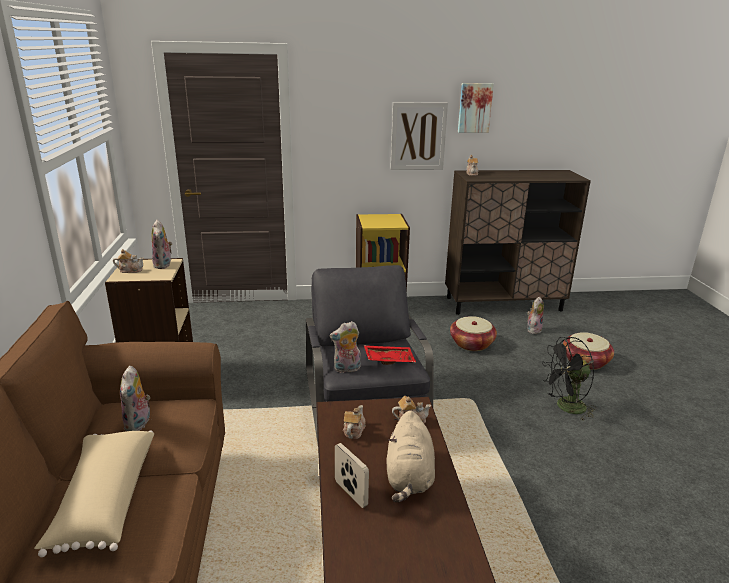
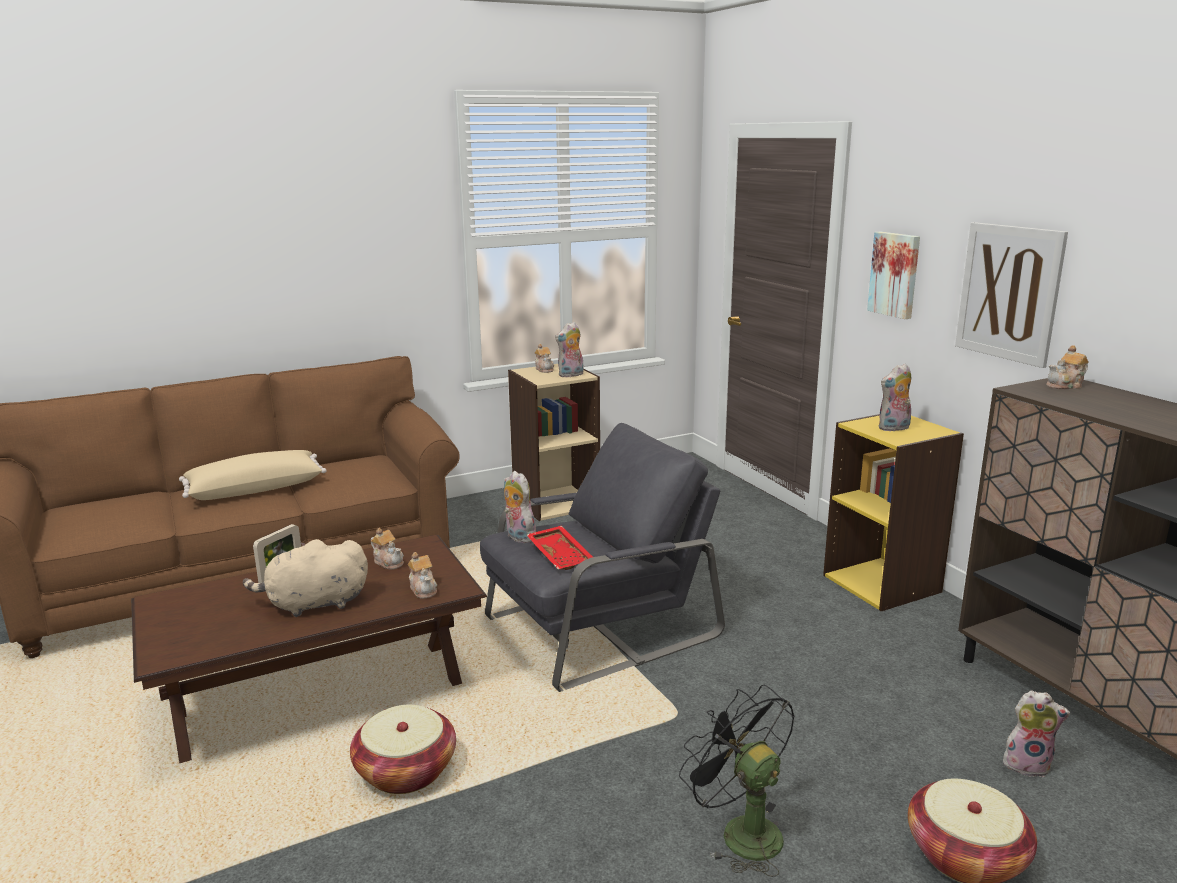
camera: 70 degrees right, 5 degrees down
(139, 423) = (352, 470): plush toy -> plush toy (894, 428)
(353, 430) = (388, 562): teapot -> teapot turned 45 degrees clockwise
(471, 344) = (865, 692): basket -> basket (406, 771)
(474, 107) = (1123, 248): picture -> picture (895, 274)

